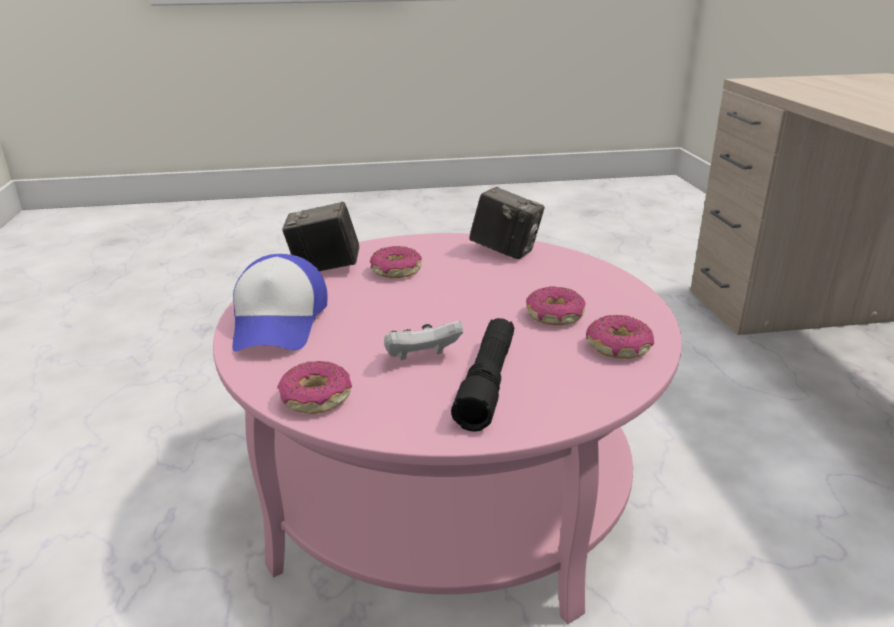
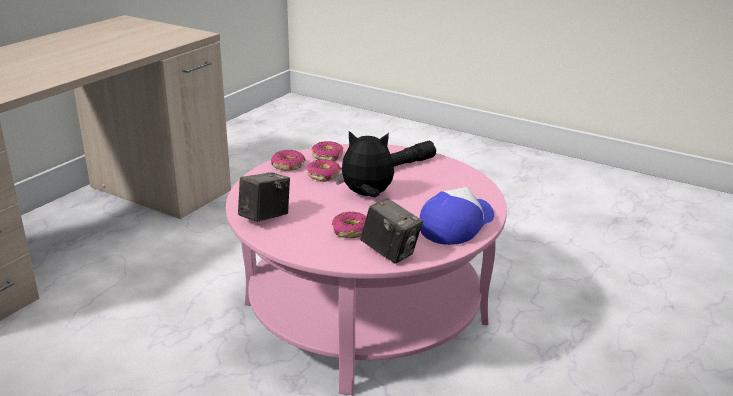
camera: 140 degrees left, 0 degrees up
(315, 398) = (473, 185): donut -> donut (288, 166)
(421, 358) = (411, 182): white game controller -> none
(449, 313) = (366, 195): none -> plush toy
(505, 251) = (265, 217): camera -> camera turned 60 degrees clockwise

